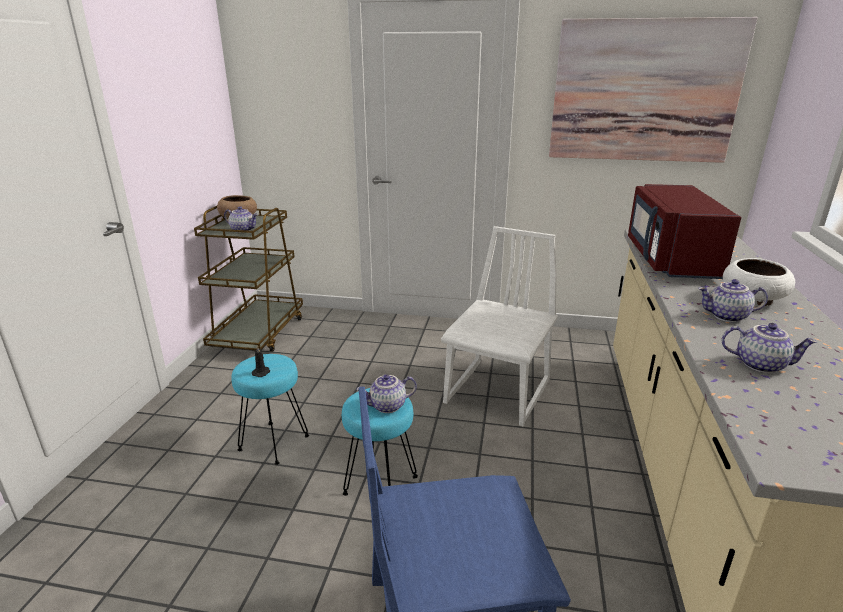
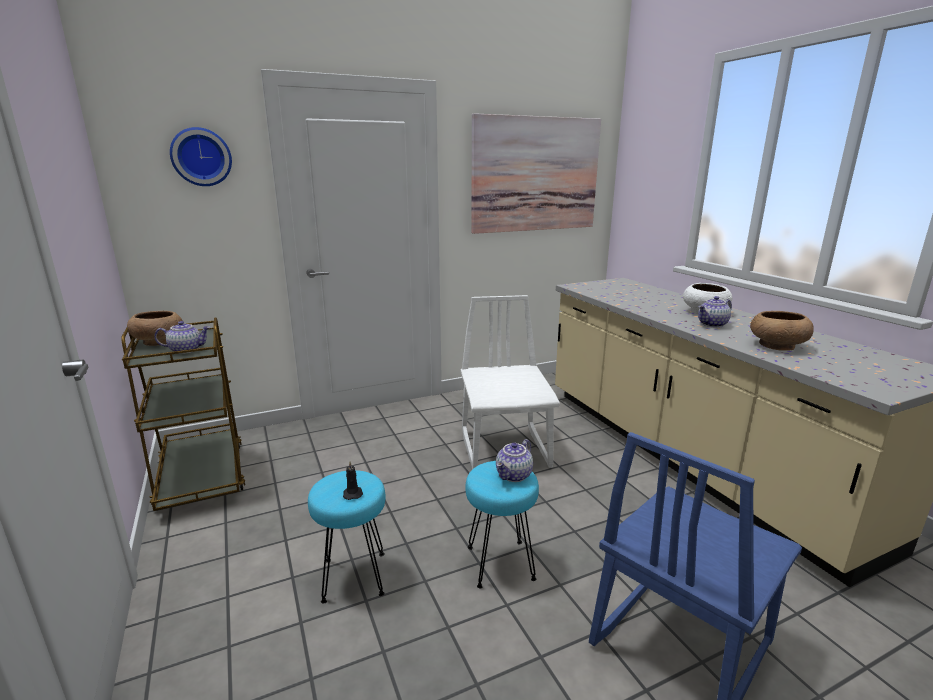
camera: 35 degrees left, 5 degrees down
(296, 69) = (201, 157): none -> wall clock
(669, 259) = (620, 299): red microwave -> none
(760, 364) = (776, 346): teapot -> brown bowl

